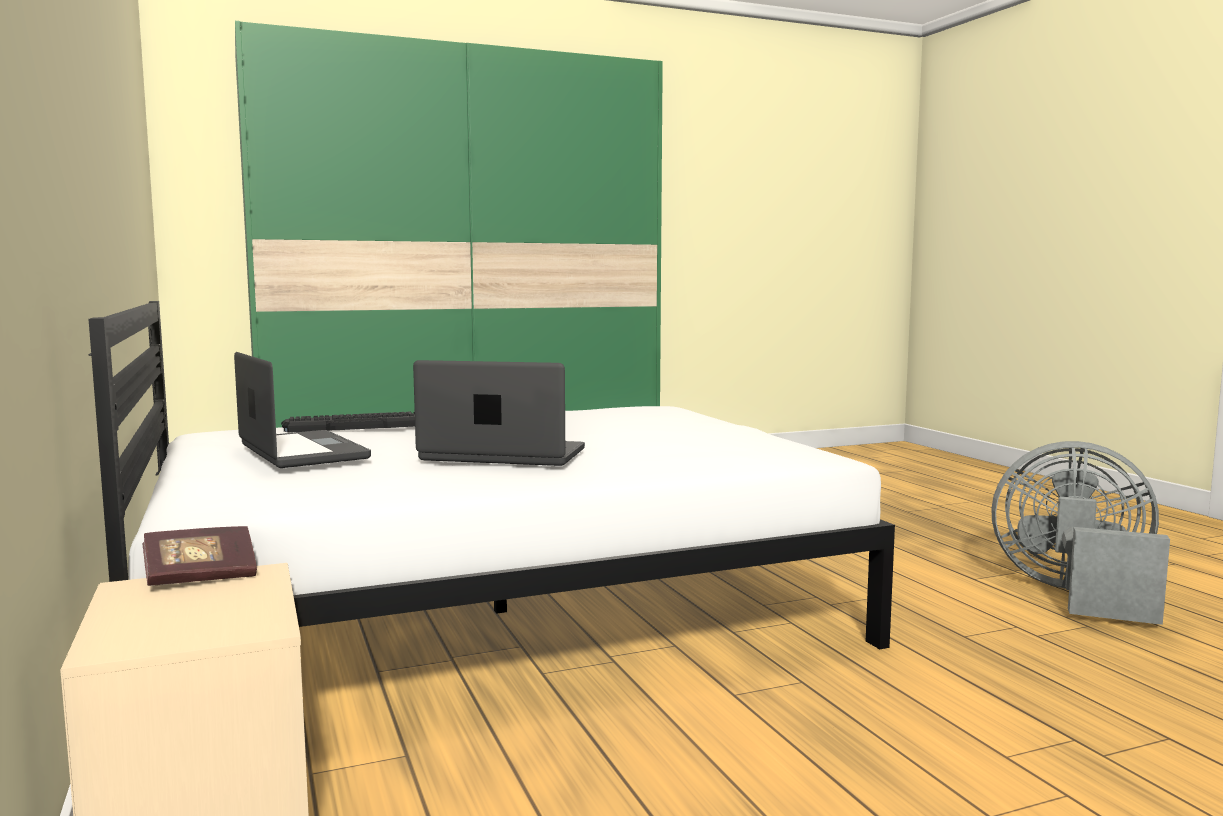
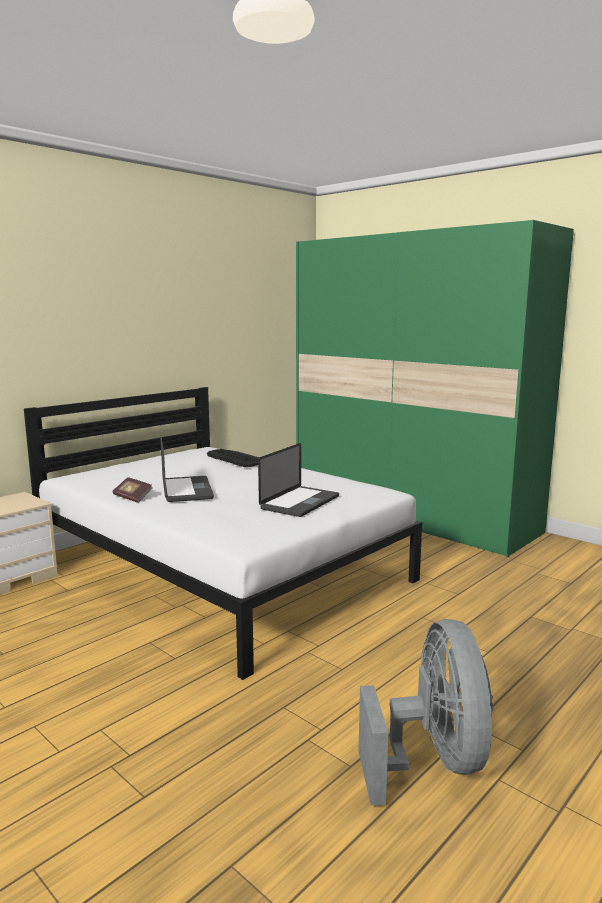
camera: 65 degrees right, 5 degrees up
(201, 577) = (31, 499): book -> book (133, 497)
(302, 452) = (165, 466): laptop -> laptop (300, 503)

